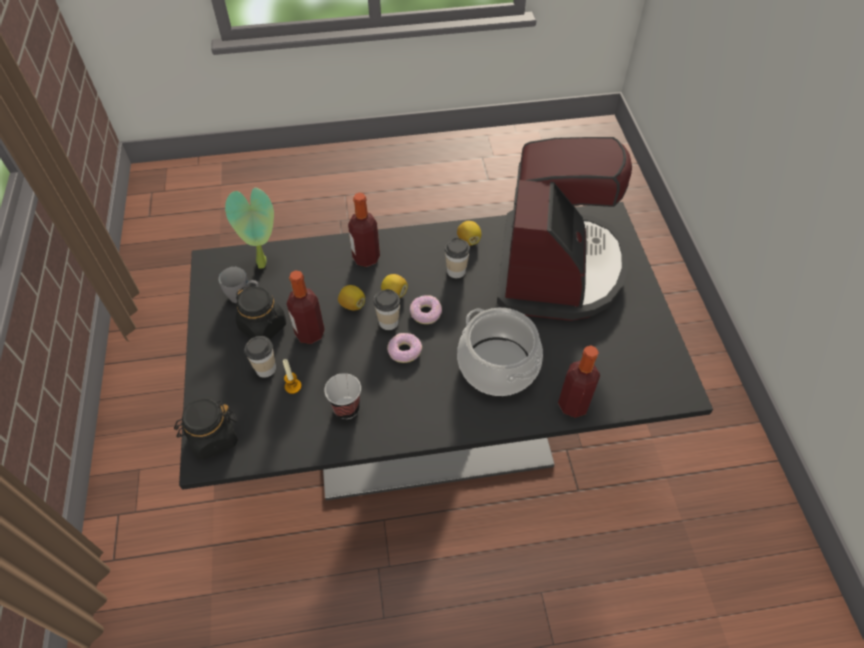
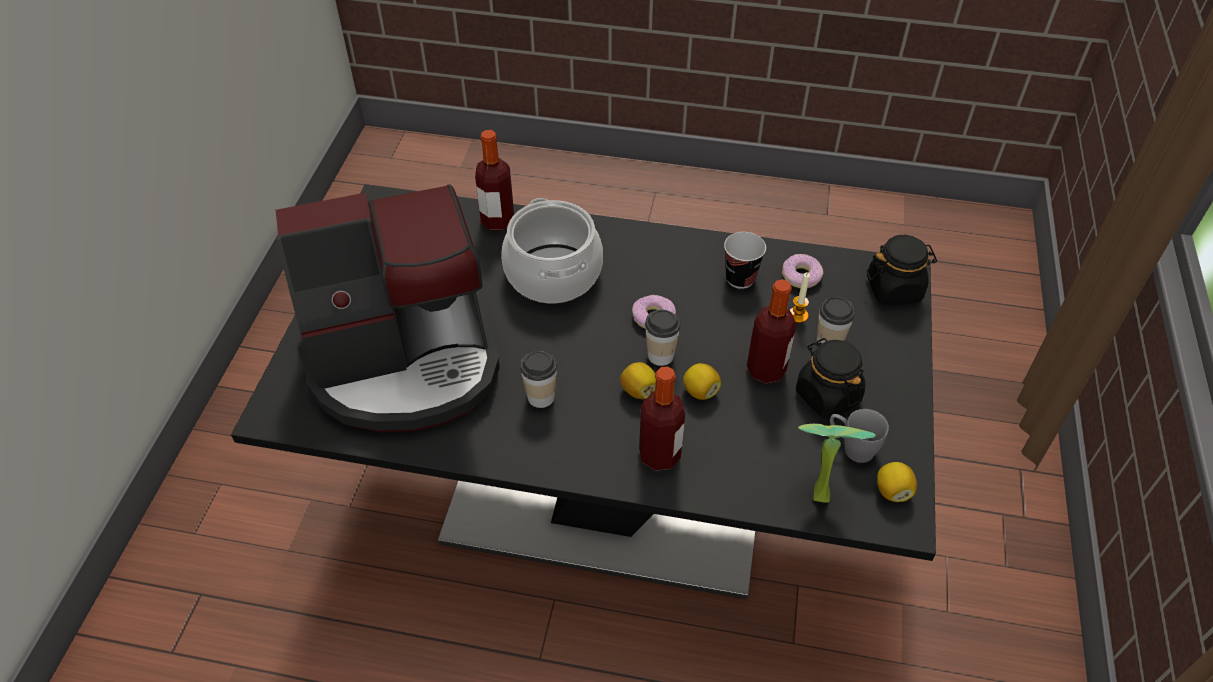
camera: 160 degrees left, 5 degrees down
(425, 313) = (608, 353): donut -> donut (801, 276)
(469, 240) = (497, 439): lemon -> lemon (892, 491)
(557, 269) = (405, 361): coffee machine -> coffee machine turned 135 degrees counterclockwise

